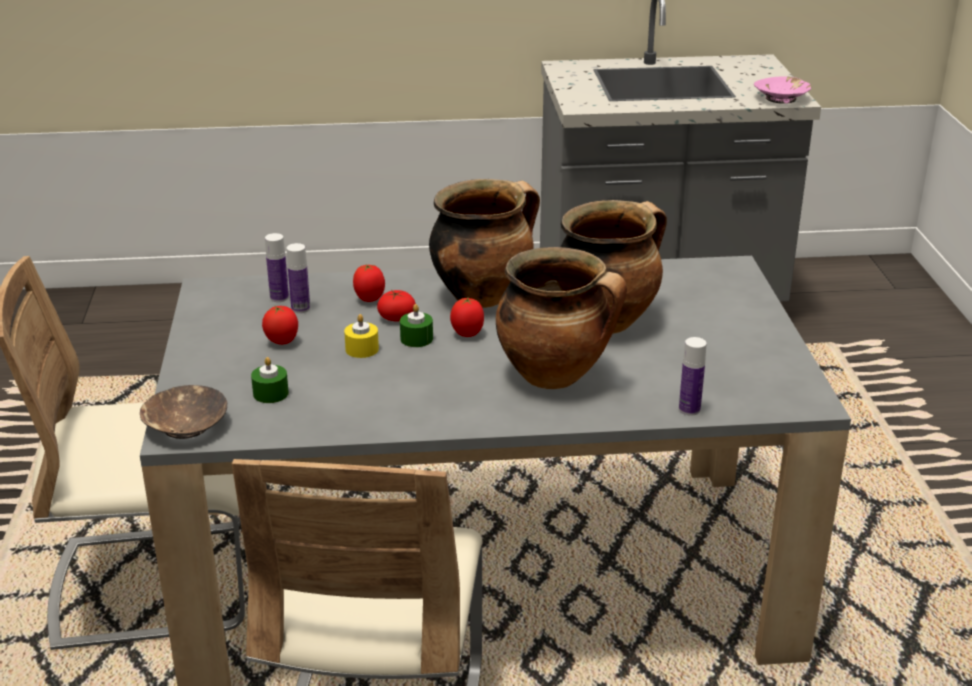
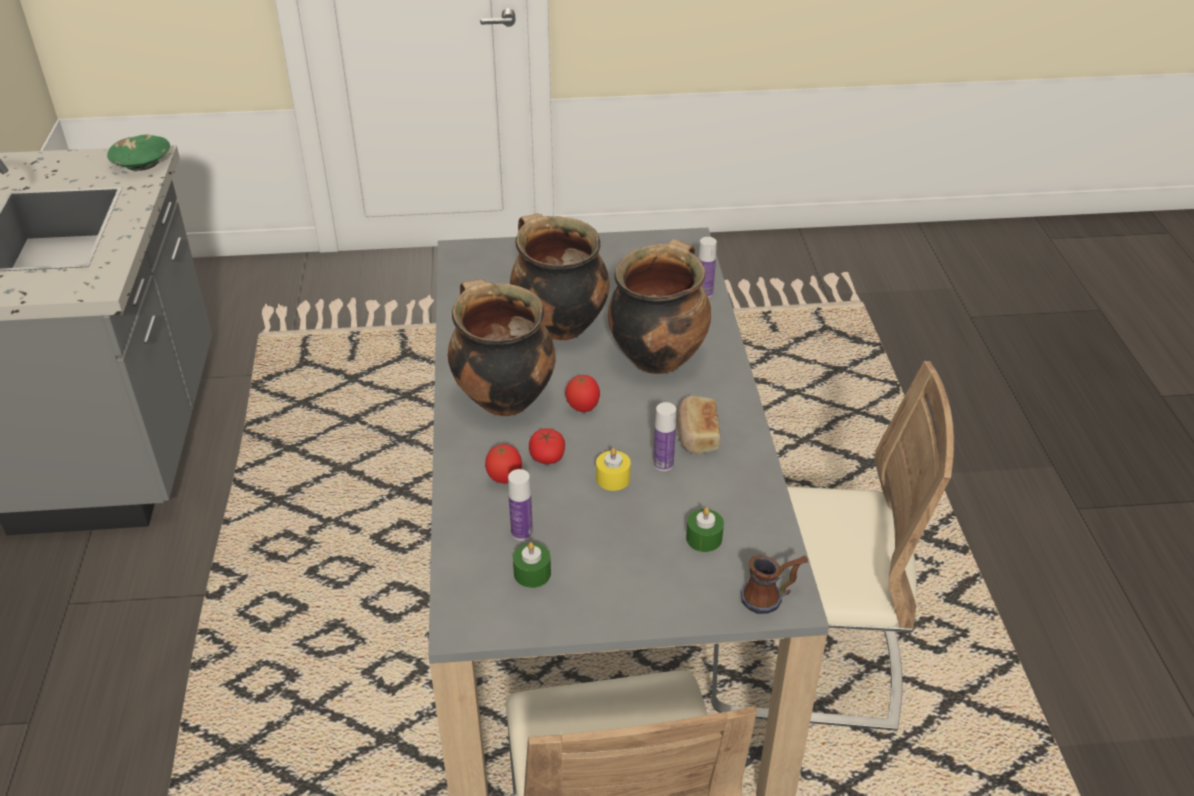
camera: 90 degrees left, 10 degrees up
(185, 425) = (771, 597): brown bowl -> mug
(279, 298) = (493, 553): bottle -> bottle (663, 464)
(282, 342) = (598, 540): tomato -> none
(416, 339) = (591, 441): green candle -> green candle (532, 573)
(421, 395) = (696, 435): none -> bread
(781, 98) = (142, 162): pink bowl -> green bowl

